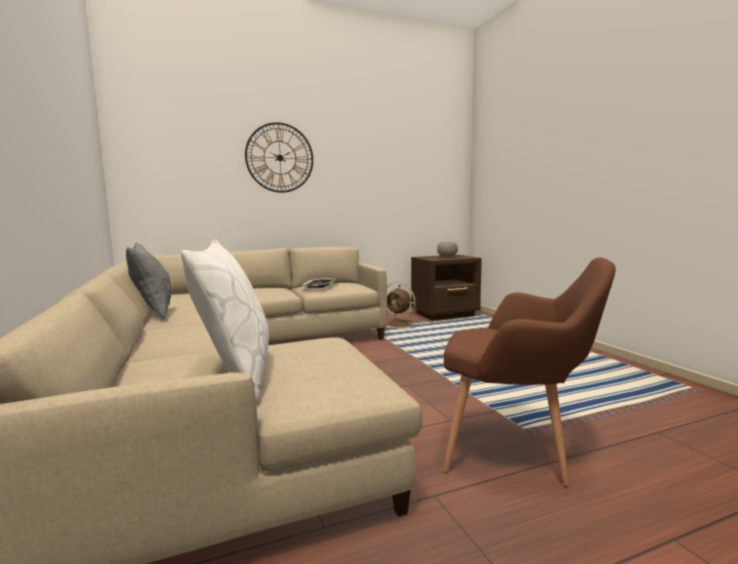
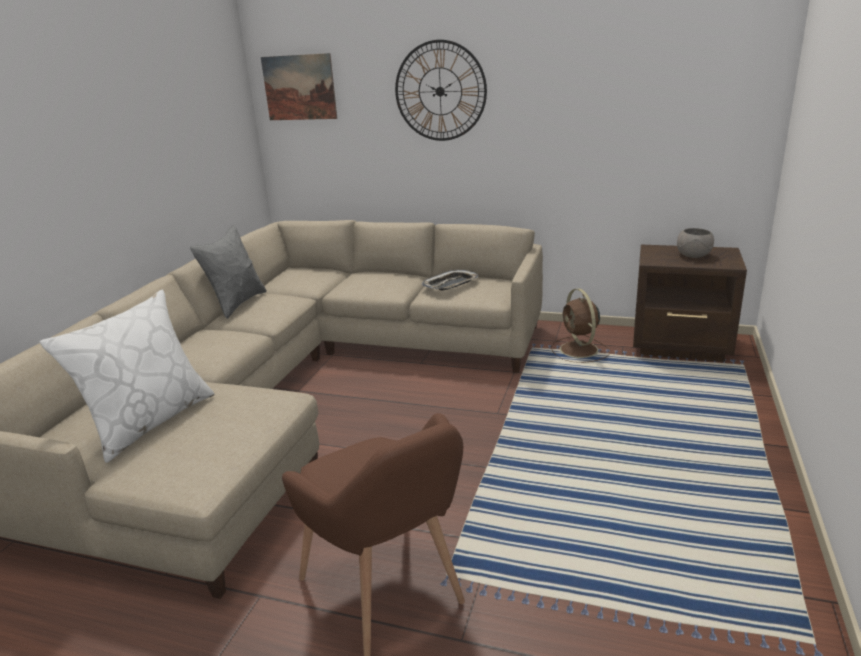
camera: 40 degrees right, 15 degrees up
(156, 146) = (299, 87): none -> picture

